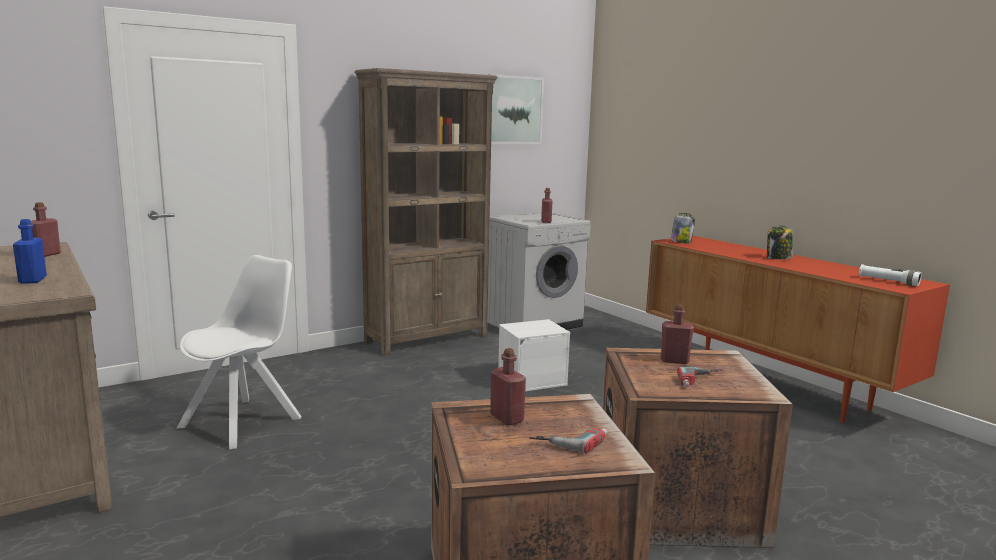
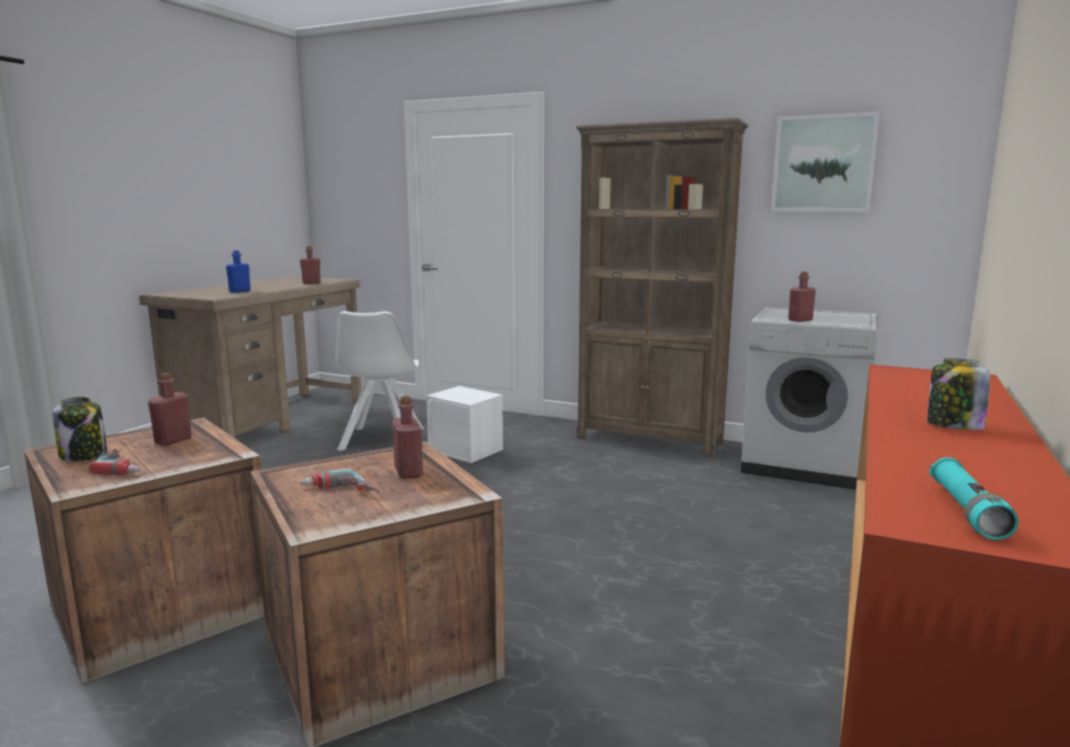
camera: 60 degrees right, 0 degrees up
(243, 422) = (381, 440): white chair -> white chair turned 90 degrees clockwise
(532, 380) = (622, 506): white storage box -> white storage box (466, 450)
(681, 242) = (906, 374): jar -> jar (84, 455)
(888, 281) = (967, 511): white flashlight -> turquoise flashlight

